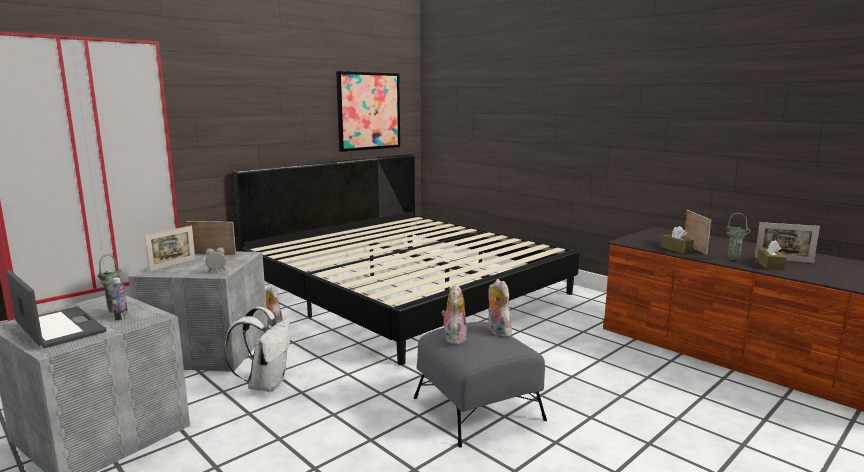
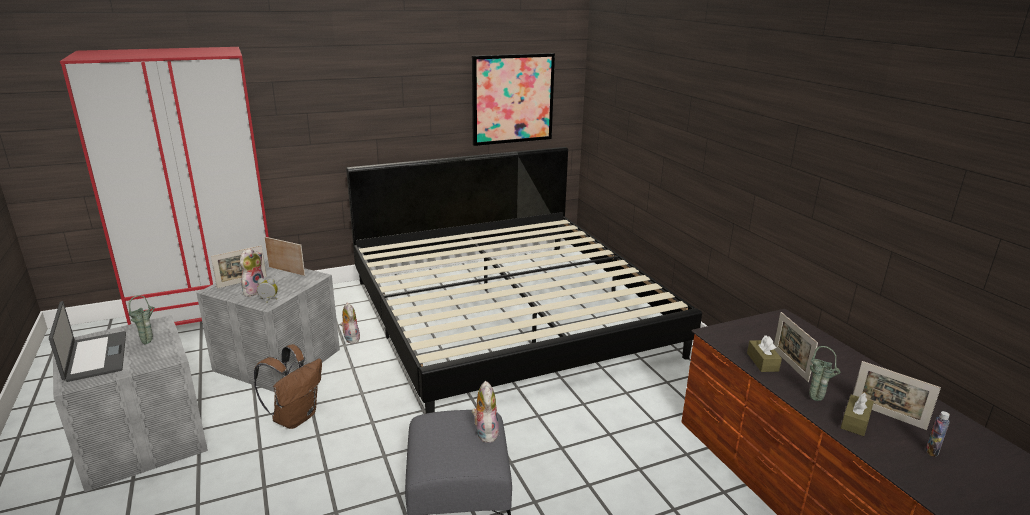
camera: 20 degrees right, 10 degrees up
(121, 317) = (147, 353): bottle -> bottle (932, 451)
(266, 384) = (295, 417): white backpack -> brown backpack
(454, 338) = (434, 431): plush toy -> plush toy (254, 291)
(694, 248) = (790, 364): picture frame -> picture frame turned 150 degrees clockwise

